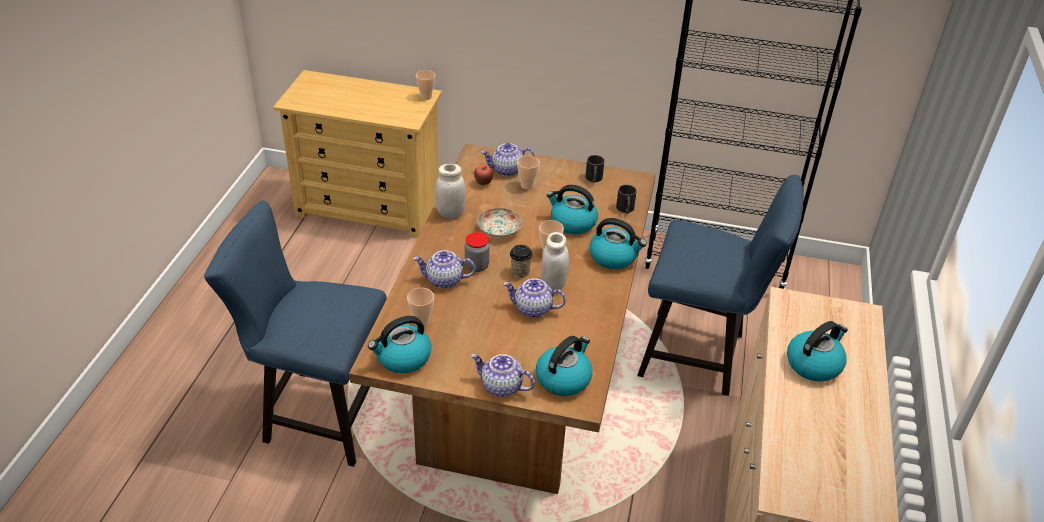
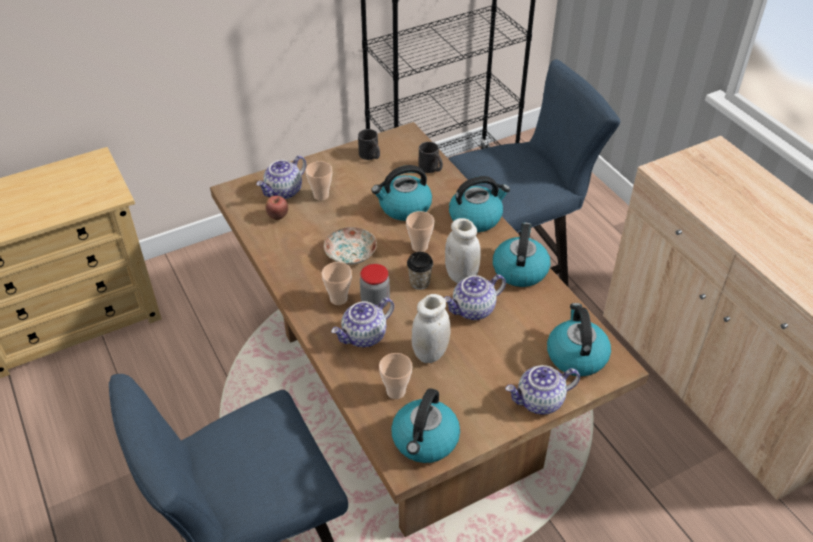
camera: 40 degrees left, 5 degrees up
(426, 97) = (99, 161): cup -> cup (338, 299)
(450, 213) = (285, 266): white jar -> white jar (430, 353)
(814, 364) = (742, 211): kettle -> kettle (519, 270)

